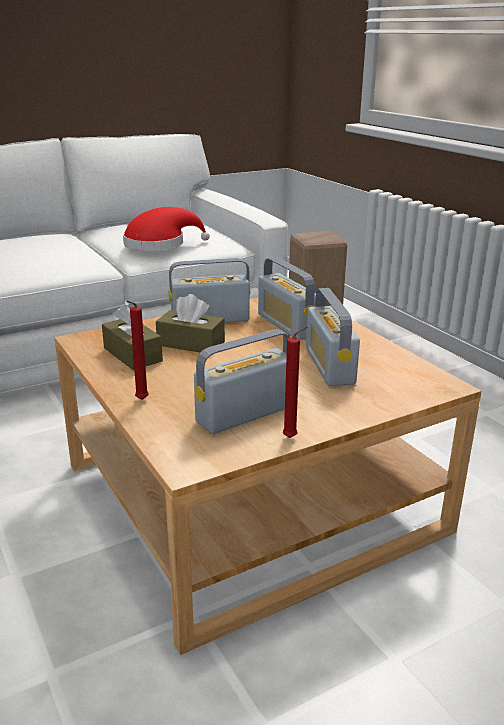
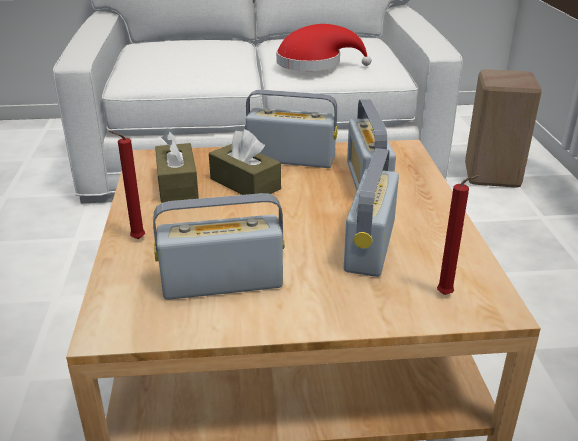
camera: 25 degrees right, 5 degrees up
(292, 437) = (244, 328): red candle -> red candle (447, 295)

